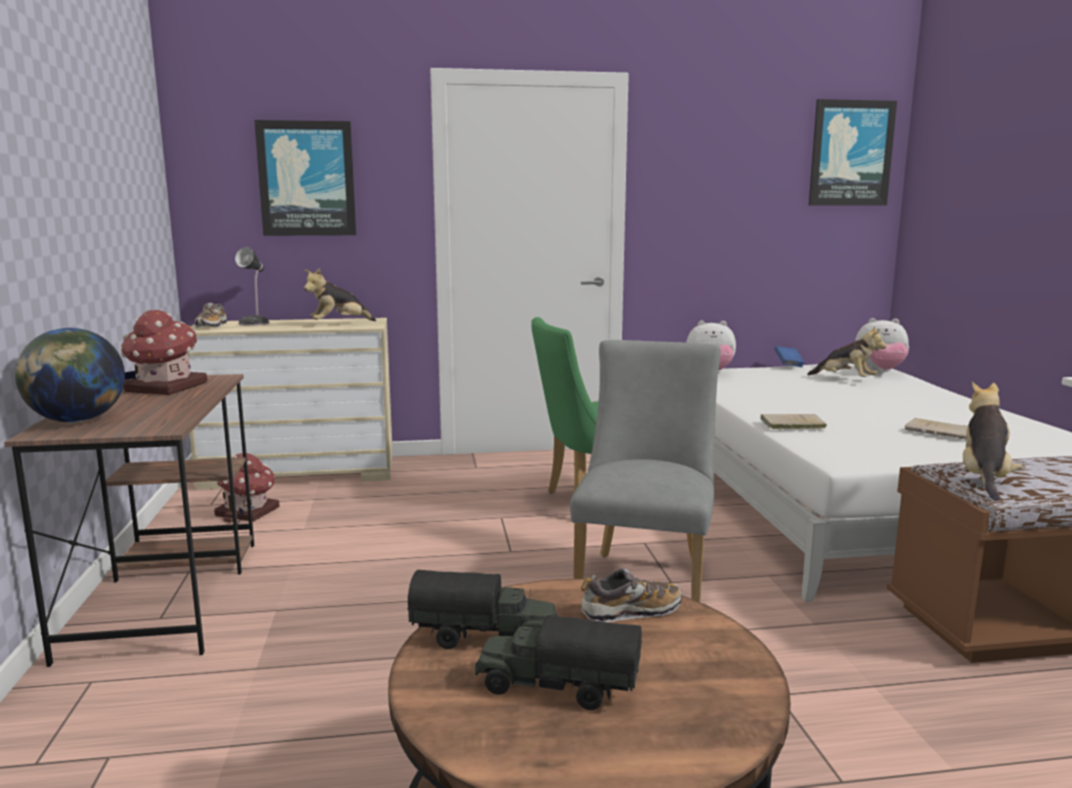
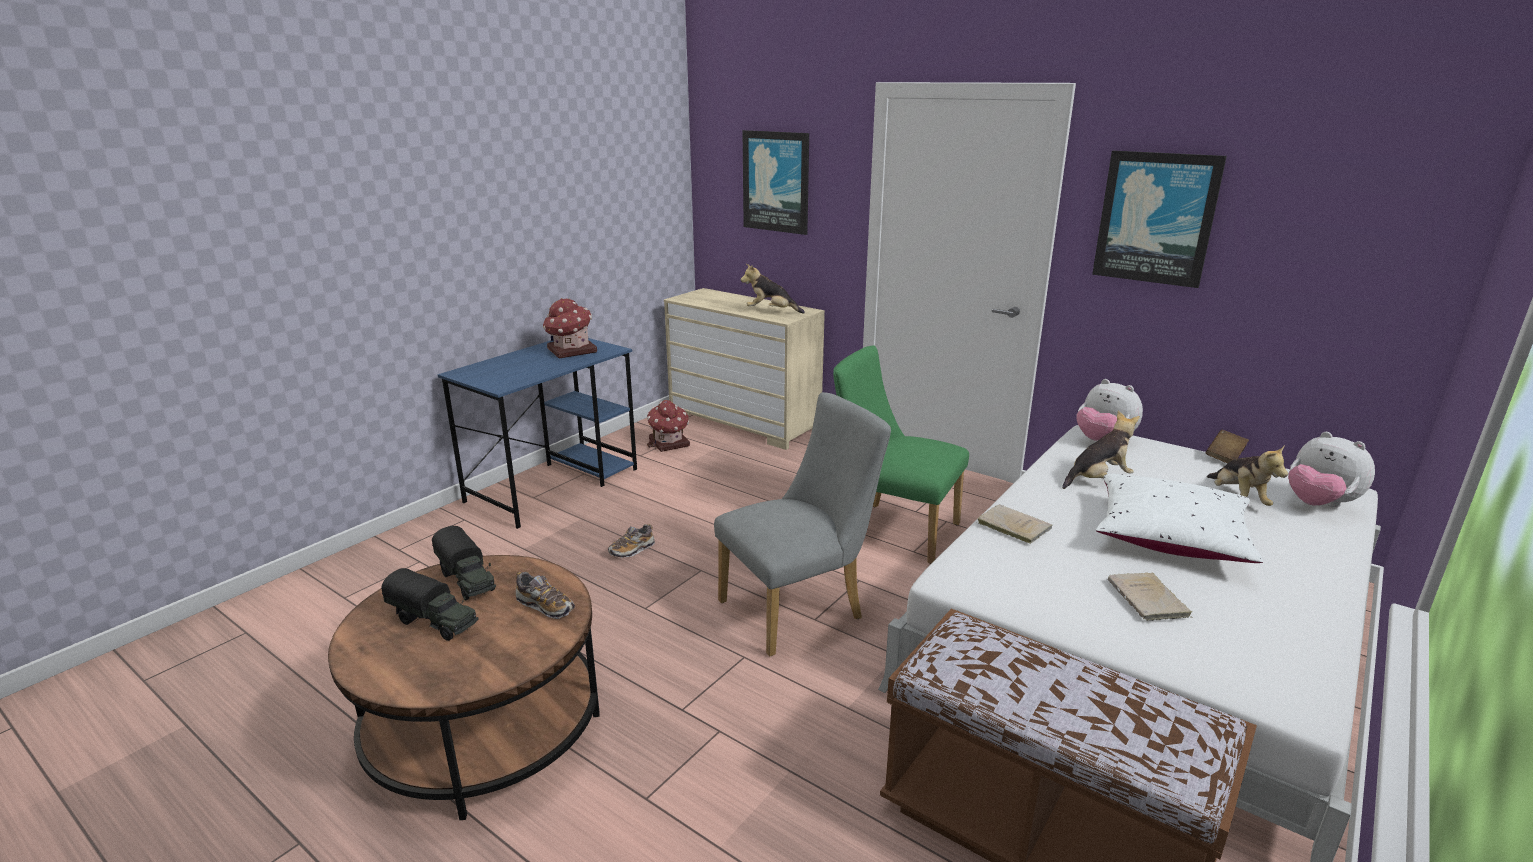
camera: 45 degrees right, 10 degrees up
(77, 421) = (486, 368): globe -> none
(166, 595) = (554, 484): brown desk -> blue desk
(212, 326) = (695, 295): shoe -> shoe (632, 550)
(255, 323) = (726, 298): table lamp -> none
(556, 687) = (434, 621): toy truck -> toy truck turned 150 degrees clockwise
(788, 364) = (1225, 456): blue book -> brown book
(850, 153) = (1394, 195): picture -> picture (1156, 218)
(868, 403) = (1170, 536): none -> white pillow
(983, 479) = (966, 654): plush toy -> plush toy (1098, 480)

